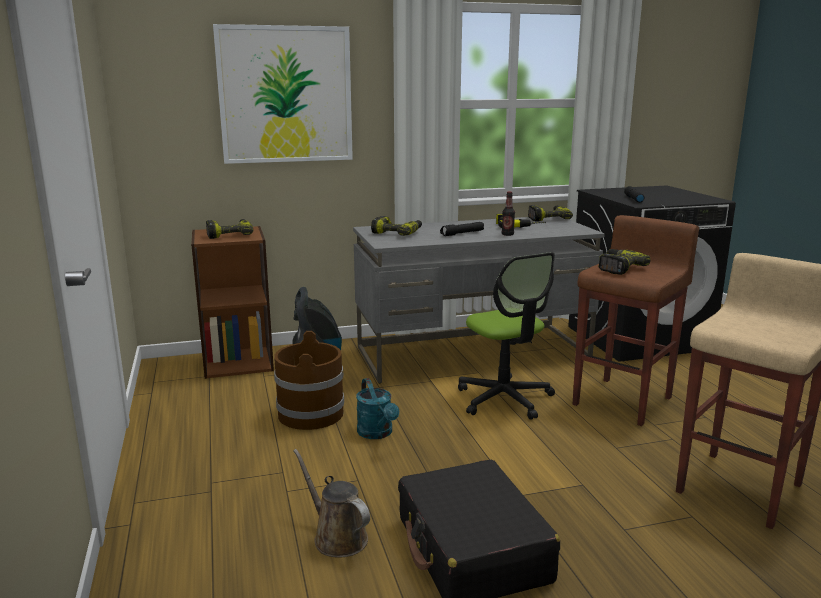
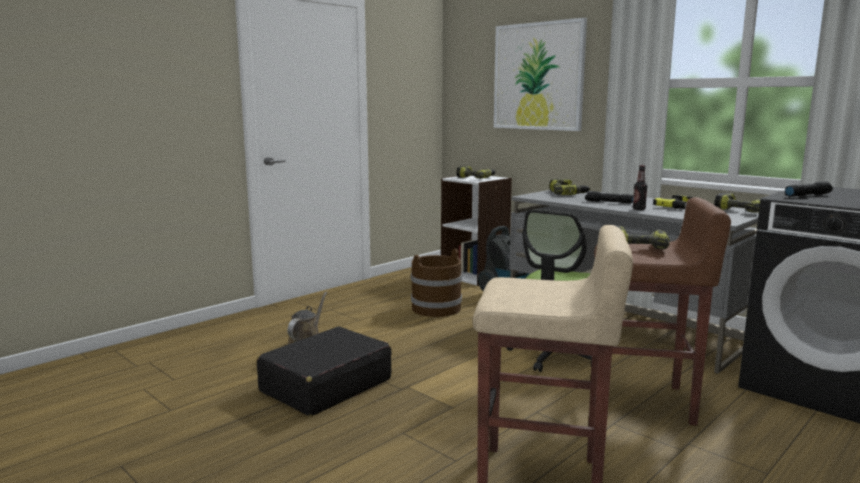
camera: 60 degrees right, 5 degrees down
(238, 362) = (475, 276): brown bookcase -> white bookcase
(377, 433) = (436, 330): turquoise watering can -> none

